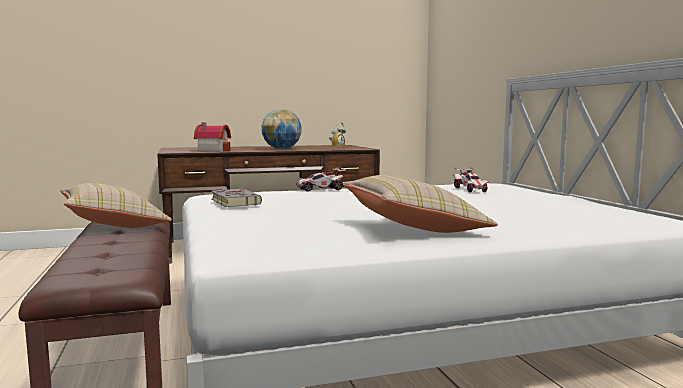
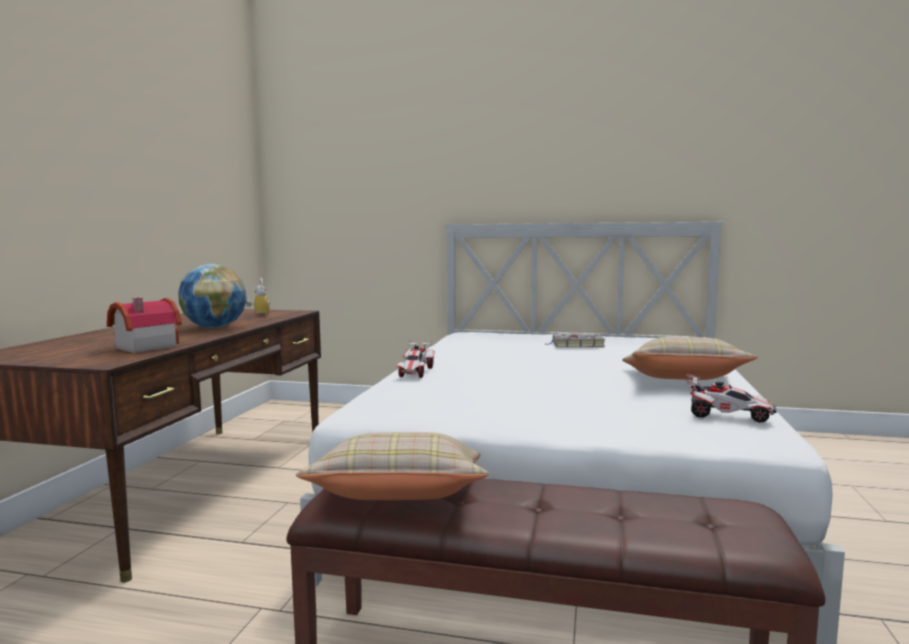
camera: 60 degrees left, 0 degrees up
(234, 202) = (476, 407): grey book -> grey book (576, 344)
(470, 190) = (497, 342): toy car -> toy car (727, 415)

